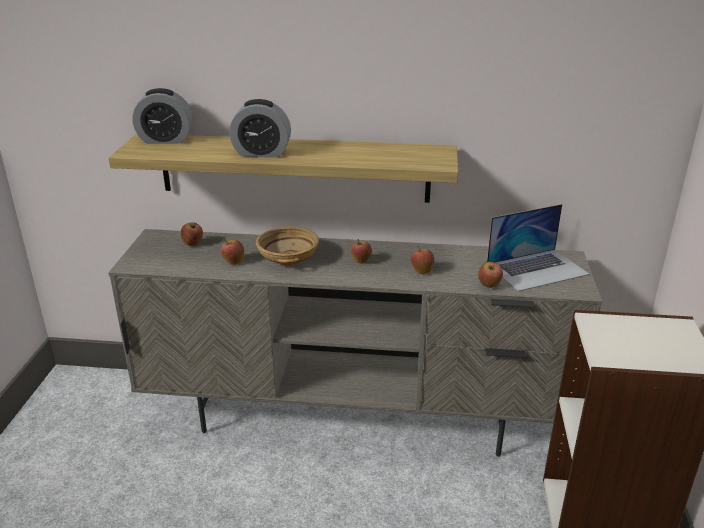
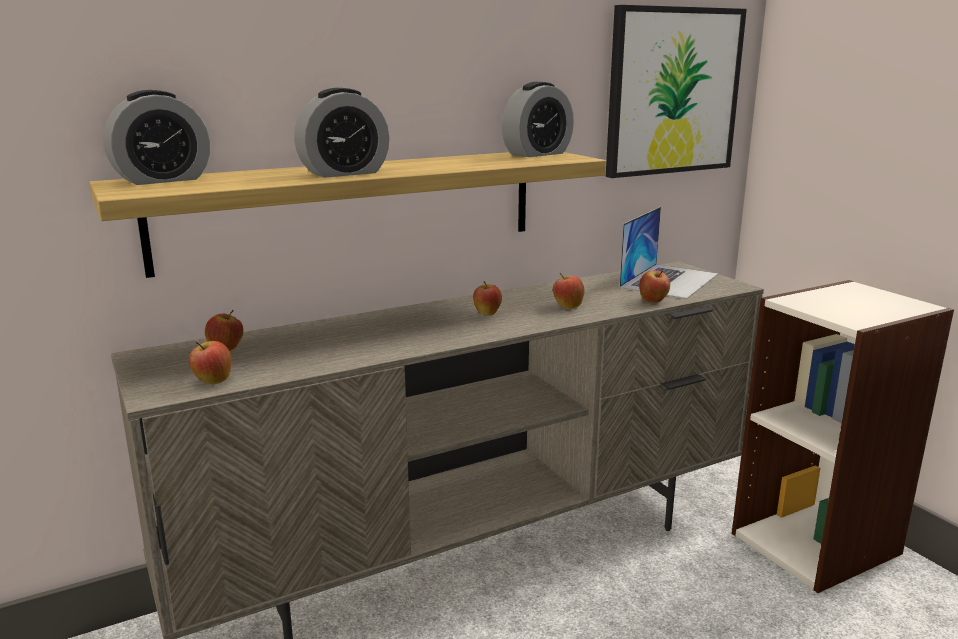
camera: 35 degrees left, 10 degrees down
(233, 262) = (322, 352): apple -> apple (212, 381)
(287, 258) = (391, 331): beige bowl -> none
(428, 151) = (537, 154): none -> alarm clock
(589, 108) = (673, 91): none -> picture

